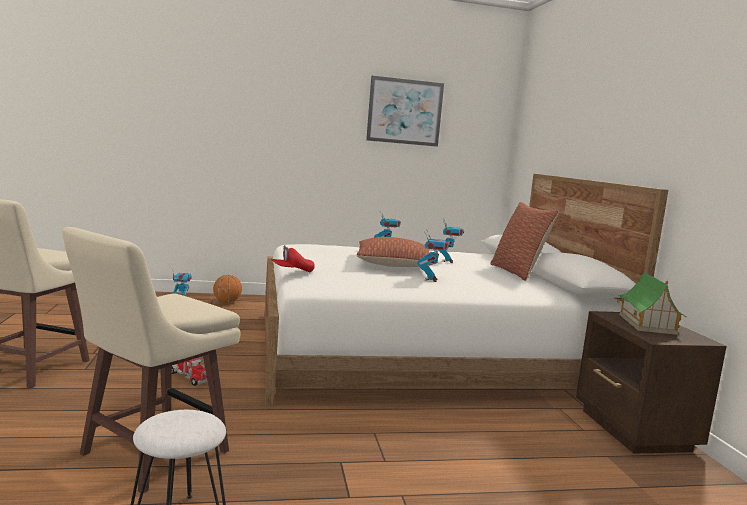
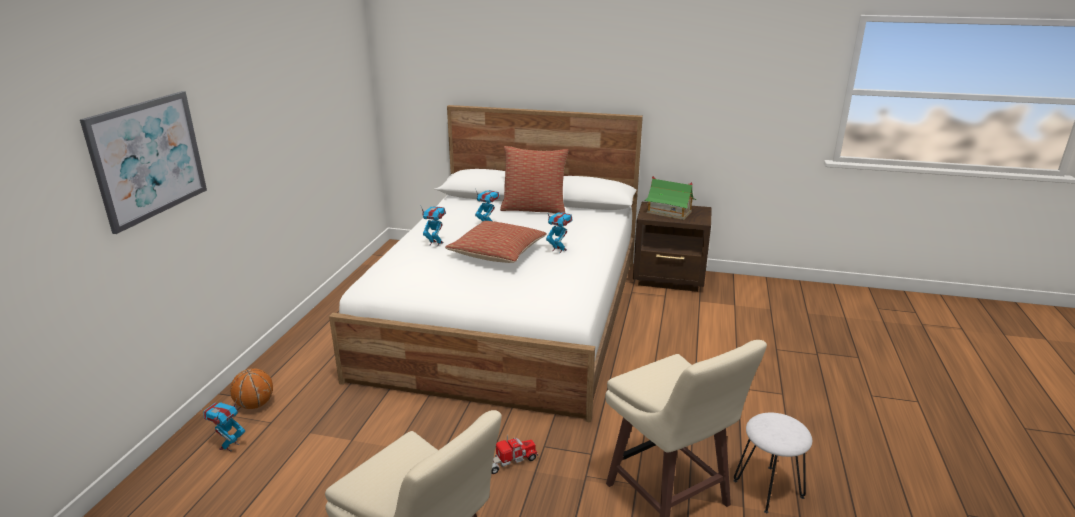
camera: 65 degrees left, 15 degrees up
(292, 271) = (520, 307): red cap -> none
(404, 112) = (302, 68): picture -> picture (148, 158)

